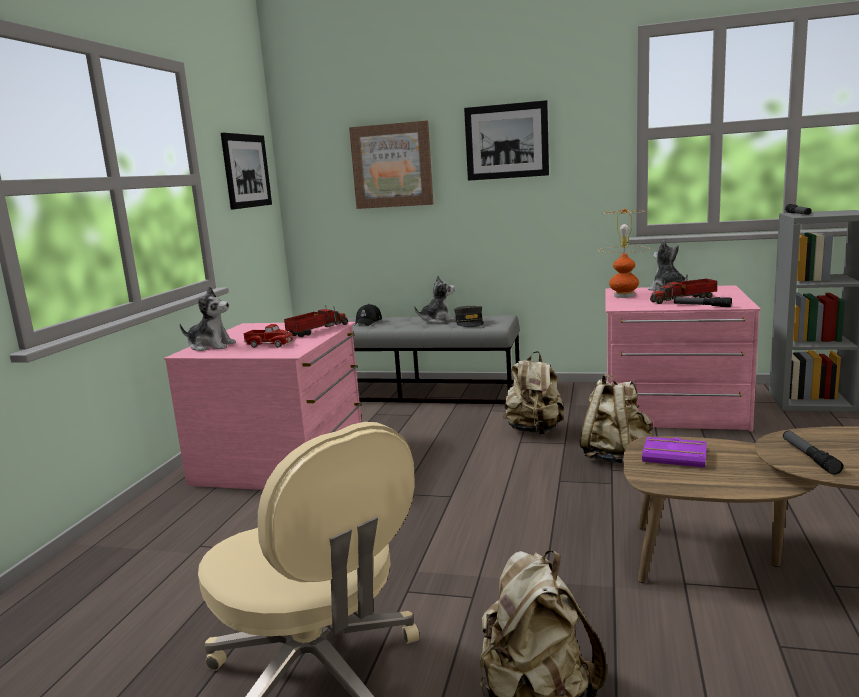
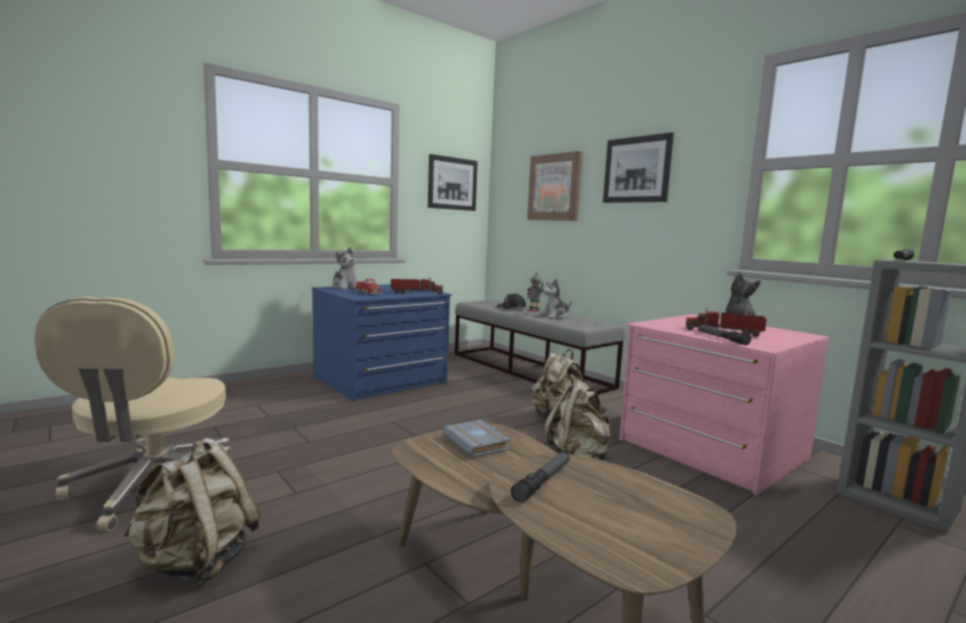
camera: 35 degrees right, 5 degrees down
(283, 458) = (381, 380): pink dresser -> blue dresser
(401, 320) = (533, 311): none -> toy robot
(437, 320) = (555, 316): plush toy -> plush toy turned 135 degrees clockwise
(470, 323) = (570, 322): grey cap -> none
(624, 296) = (683, 320): table lamp -> none
(676, 456) = (478, 443): purple book -> grey book

